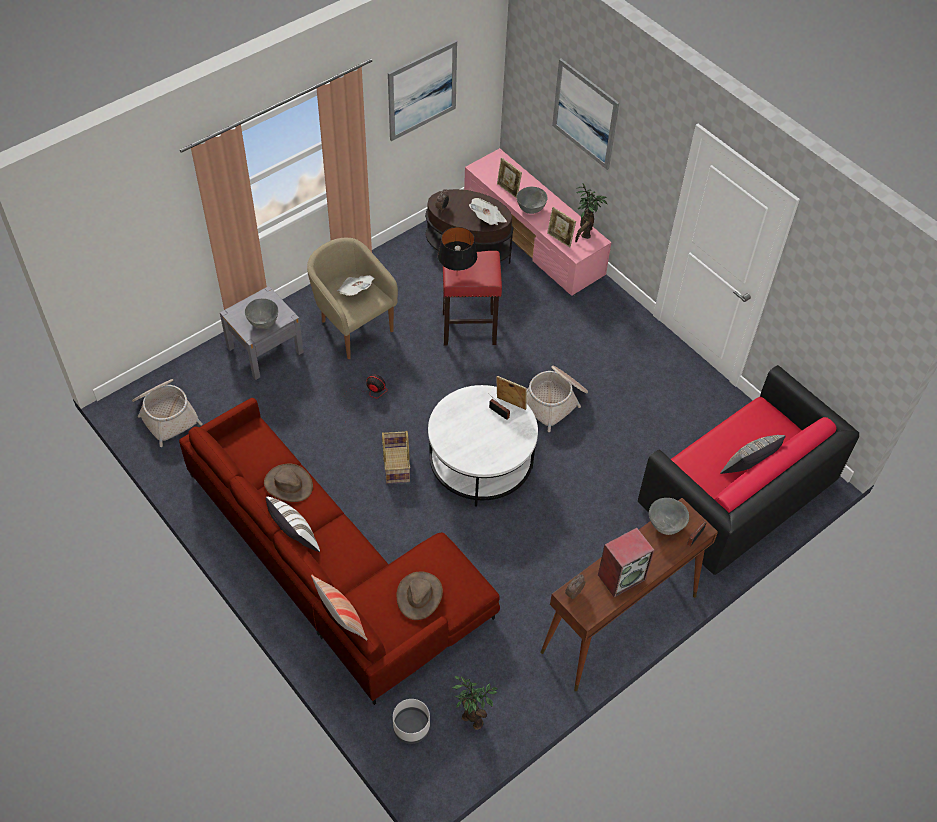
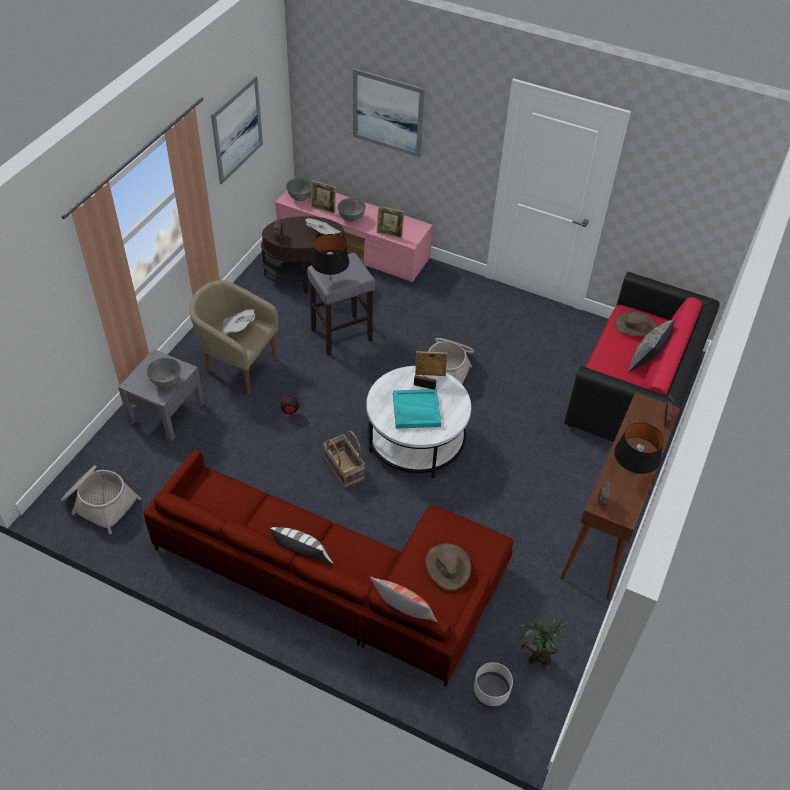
camera: 25 degrees left, 5 degrees down
(288, 484) = (269, 516): brown hat -> brown hat (636, 326)
(470, 328) = (342, 334): red stool -> grey stool
(476, 434) = (416, 410): none -> turquoise tray
(584, 234) = (407, 224): potted plant -> none
(621, 576) = (631, 473): speaker -> black table lamp
(665, 525) = (637, 418): grey bowl -> grey bowl (300, 198)

